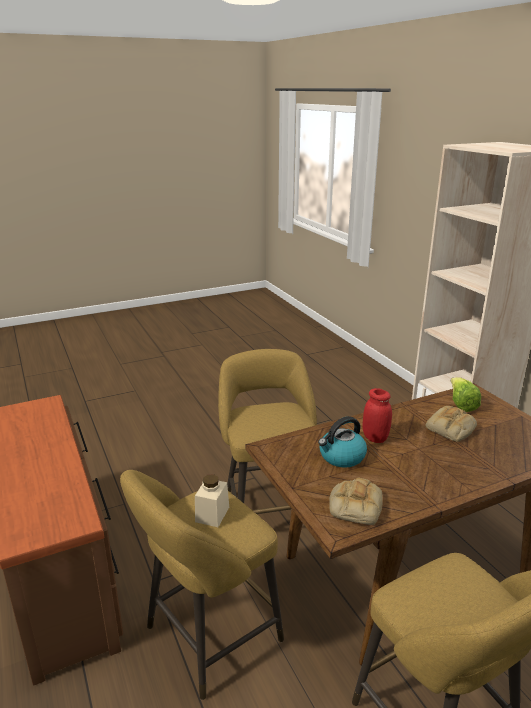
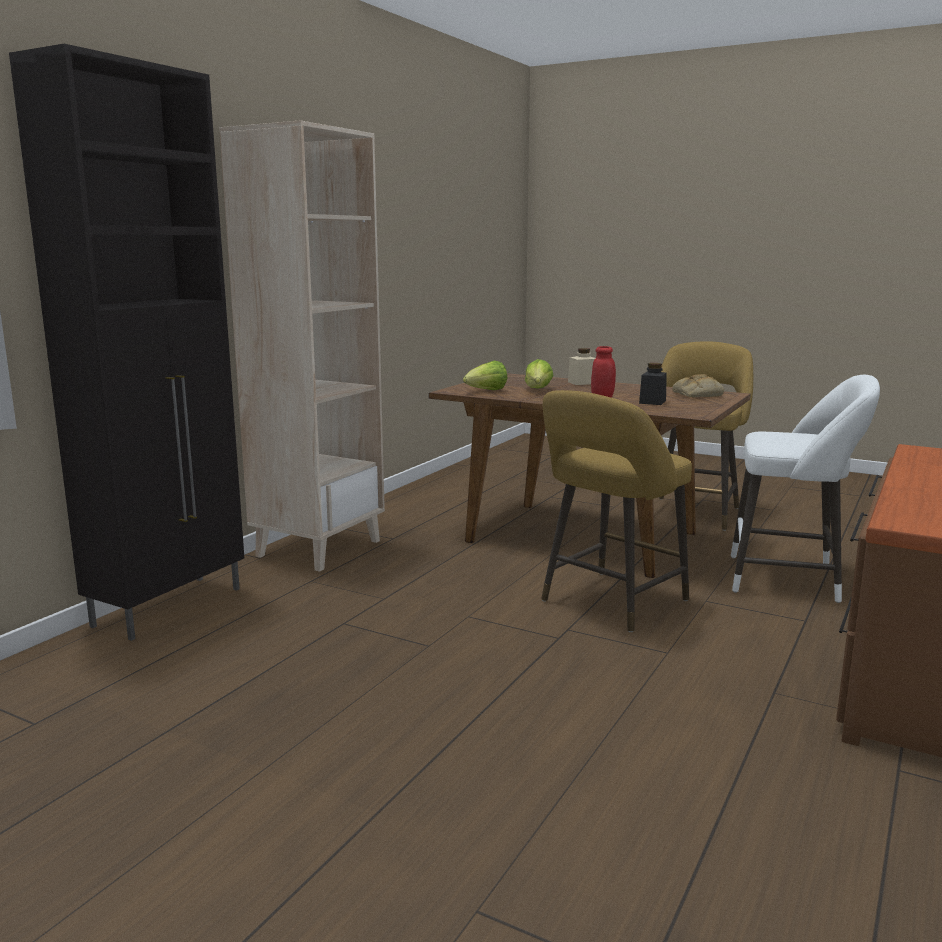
camera: 125 degrees left, 10 degrees down
(207, 638) = (791, 579): yellow stool -> white stool
(212, 514) = (788, 438): beige jar -> beige jar (582, 383)
(341, 457) = (652, 402): kettle -> black jar
(392, 386) = (171, 606): none -> black cabinet
(451, 429) = (537, 390): bread -> lettuce

